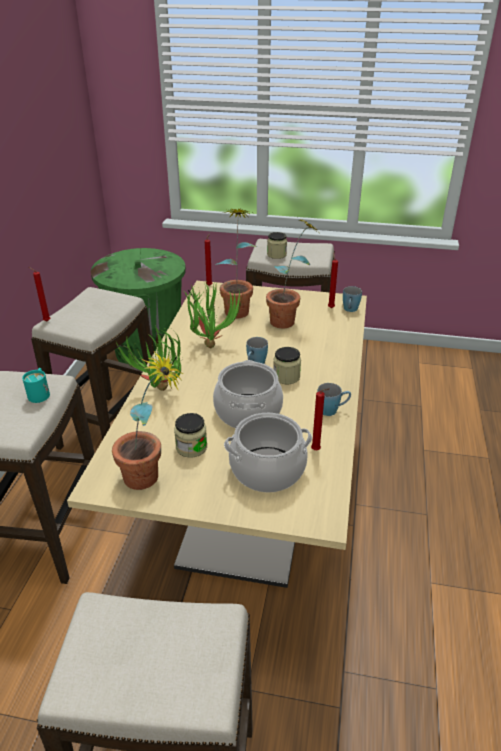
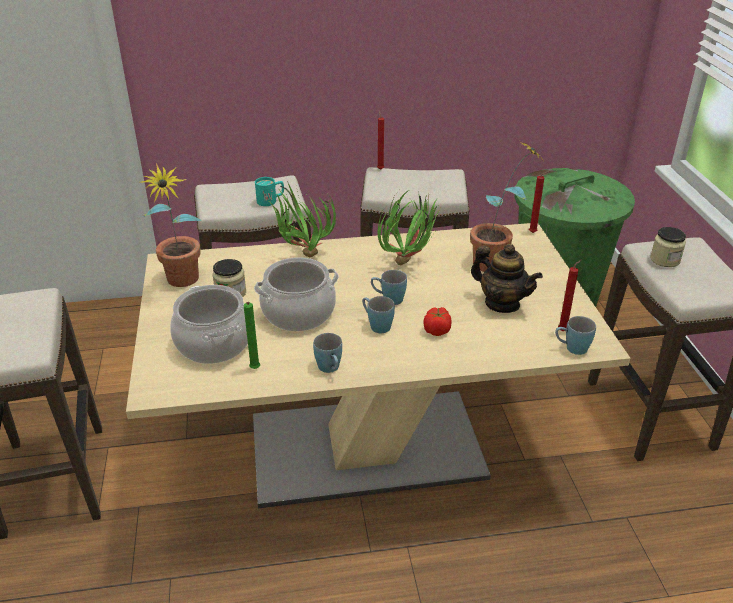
camera: 70 degrees right, 0 degrees up
(286, 377) = (376, 325): jar -> blue mug
(289, 320) = (502, 304): potted plant -> teapot
(307, 352) = (437, 330): none -> tomato
(317, 450) = (254, 370): red candle -> green candle

